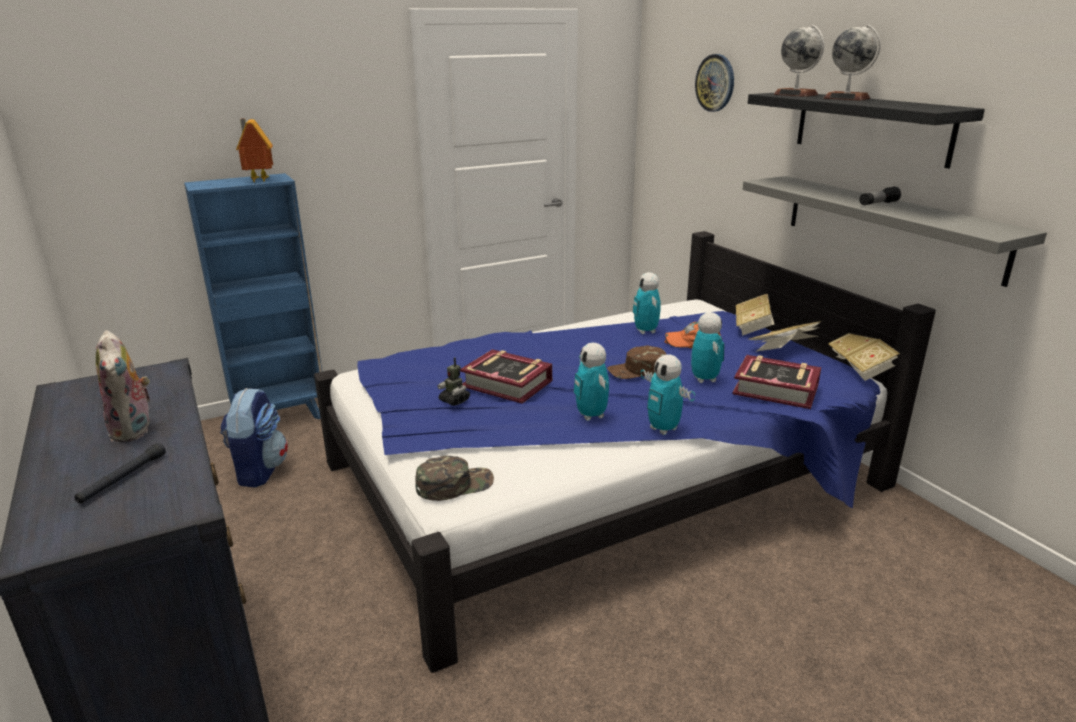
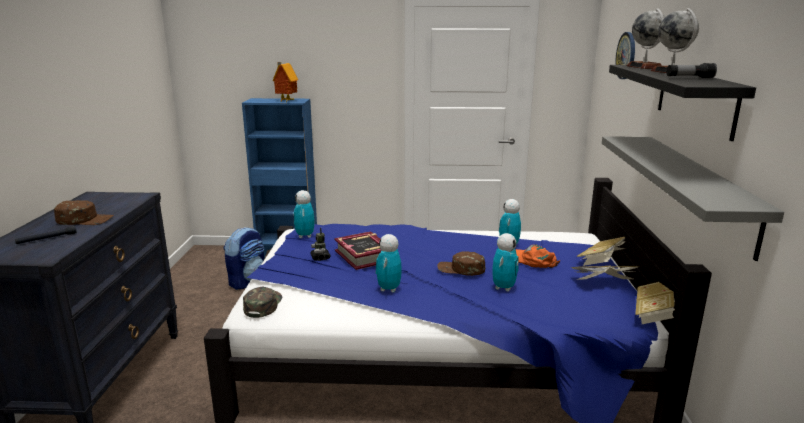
camera: 30 degrees right, 5 degrees down
(135, 430) = (85, 219): plush toy -> brown cap
(454, 484) = (262, 305): green cap -> green cap turned 90 degrees counterclockwise
(663, 429) = (426, 311): toy robot -> toy robot (305, 236)
(776, 389) = (548, 309): book -> none
(878, 204) = (672, 167): flashlight -> flashlight (689, 78)

